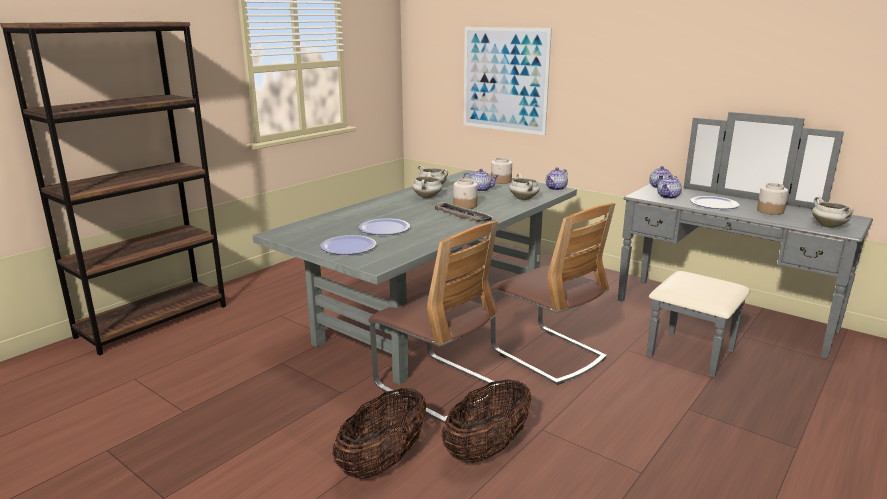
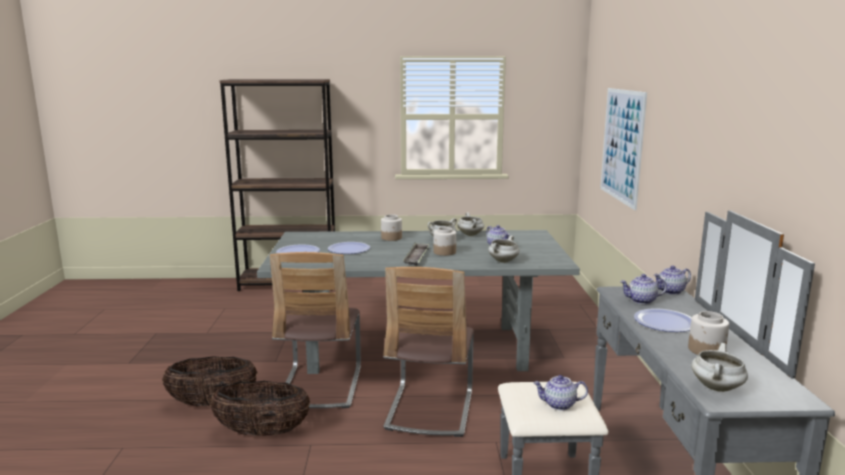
camera: 50 degrees right, 5 degrees down
(501, 181) = (538, 244): jar -> jar (391, 238)
(556, 188) = (561, 262): teapot -> teapot (559, 404)

